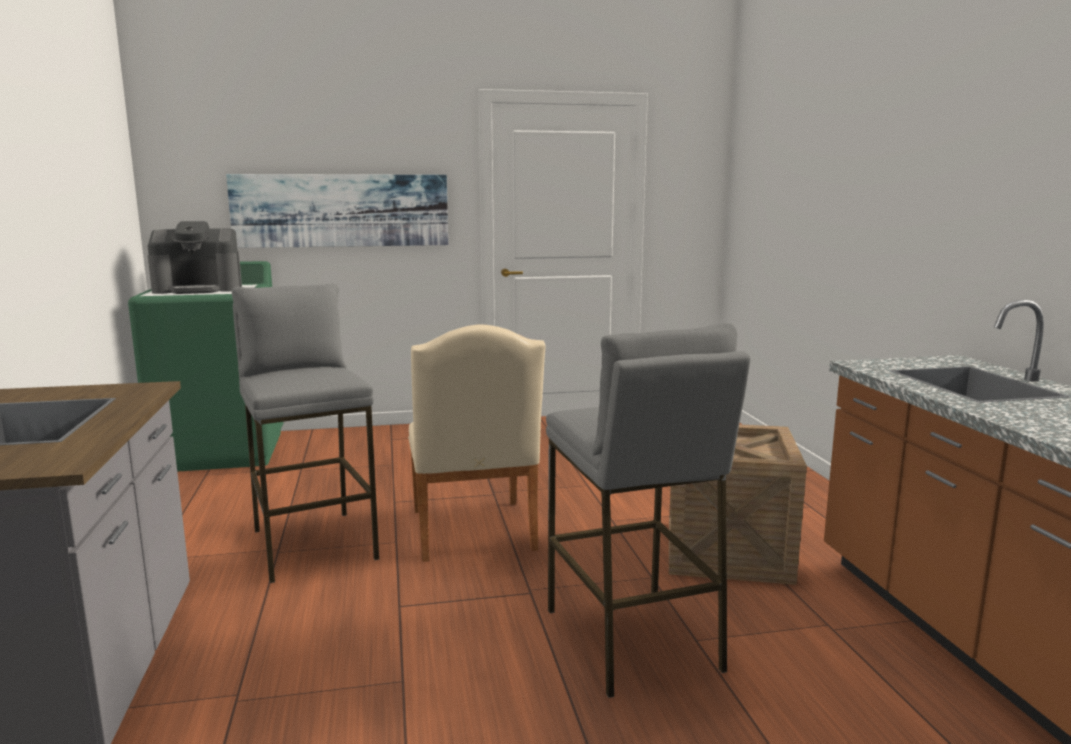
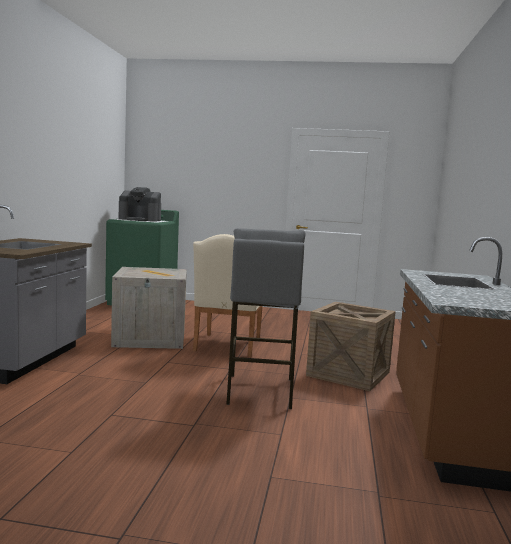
camera: 20 degrees right, 5 degrees down
(313, 544) = (151, 337): grey stool -> crate
(341, 210) = (216, 188): picture -> none

